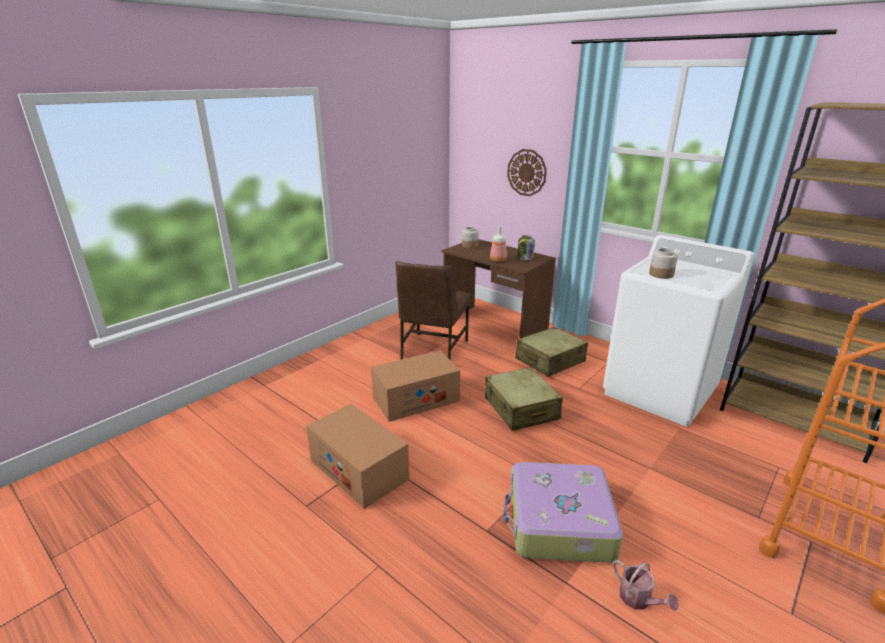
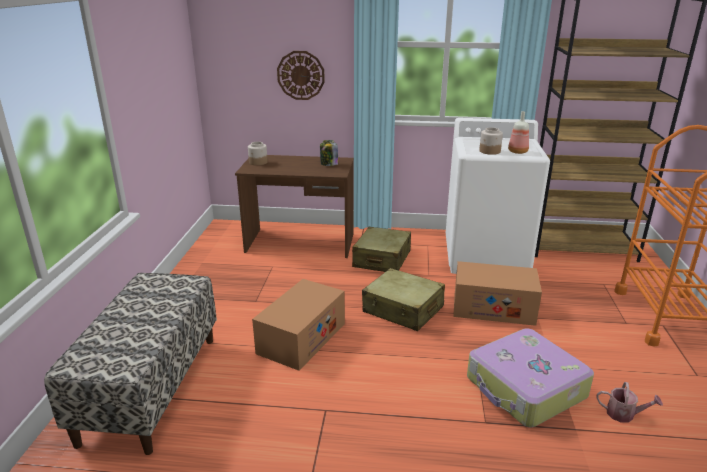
camera: 35 degrees left, 0 degrees up
(290, 392) = (151, 387): none -> bench
(359, 469) = (321, 428): cardboard box -> cardboard box (493, 308)
(433, 351) = (266, 285): brown chair -> none
(498, 260) = (307, 171): bottle -> bottle (517, 151)

